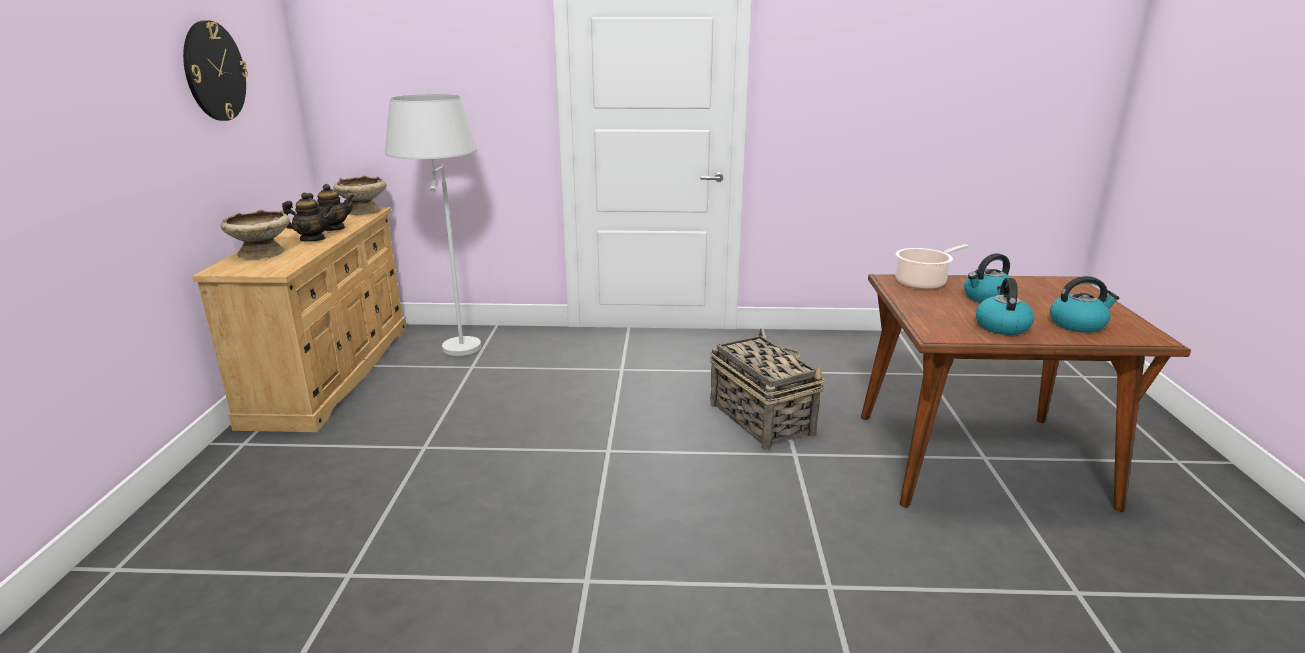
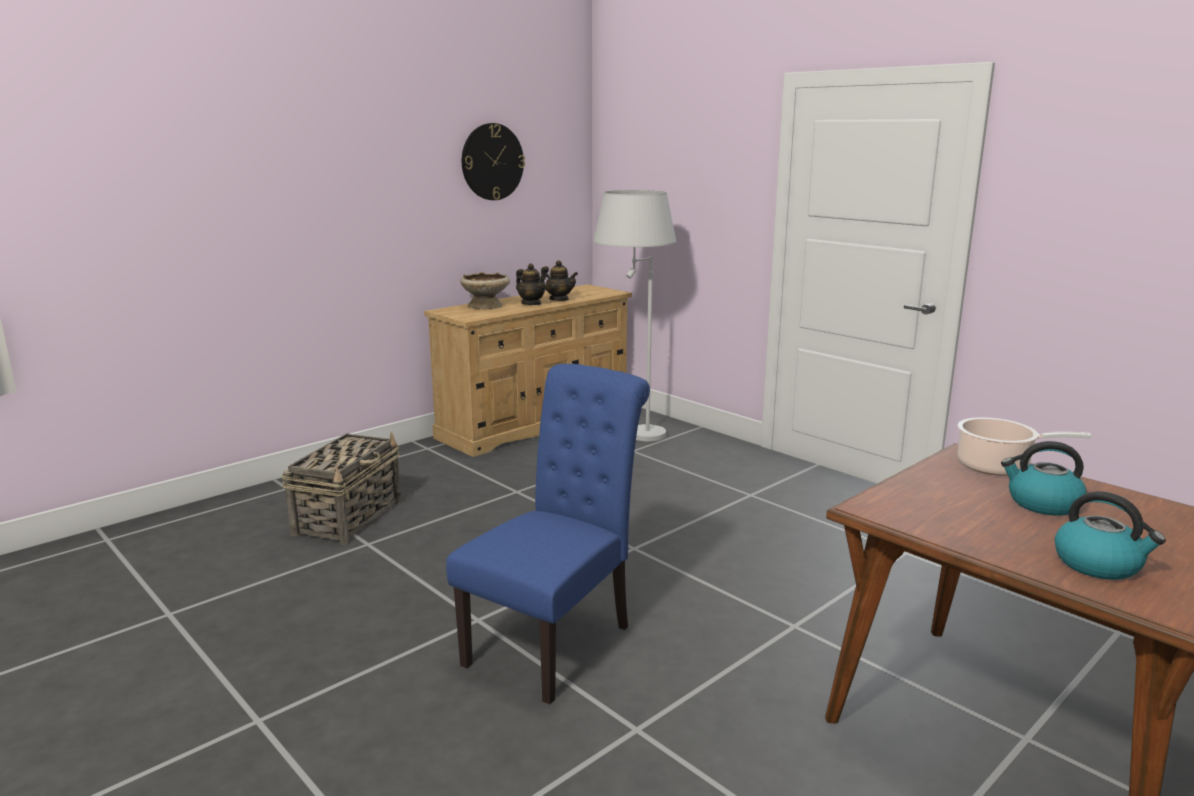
camera: 45 degrees right, 5 degrees down
(364, 210) = (607, 291): beige bowl -> none
(675, 558) = (556, 640): none -> blue chair
(760, 418) = (813, 584): basket -> basket (349, 517)
(1001, 326) = (975, 529): kettle -> none

